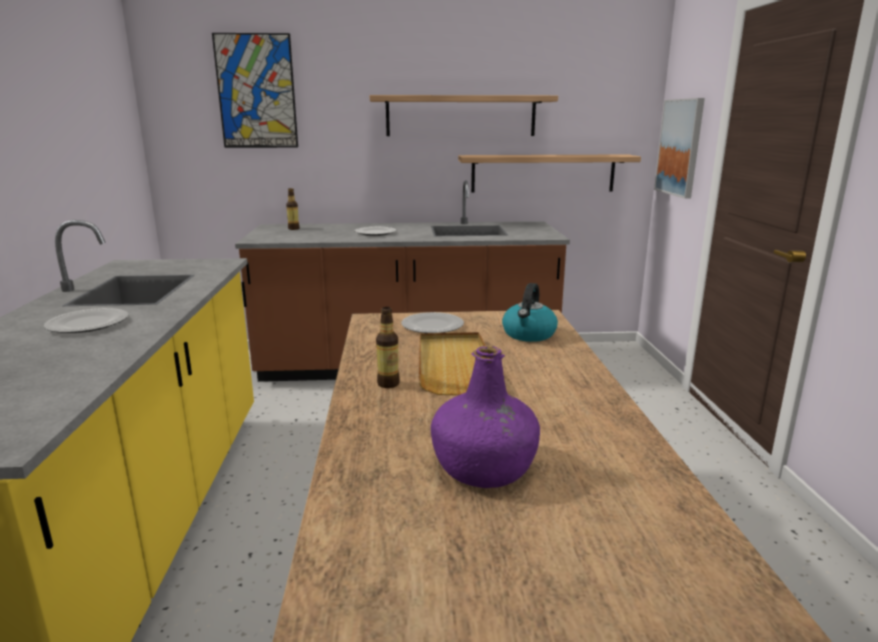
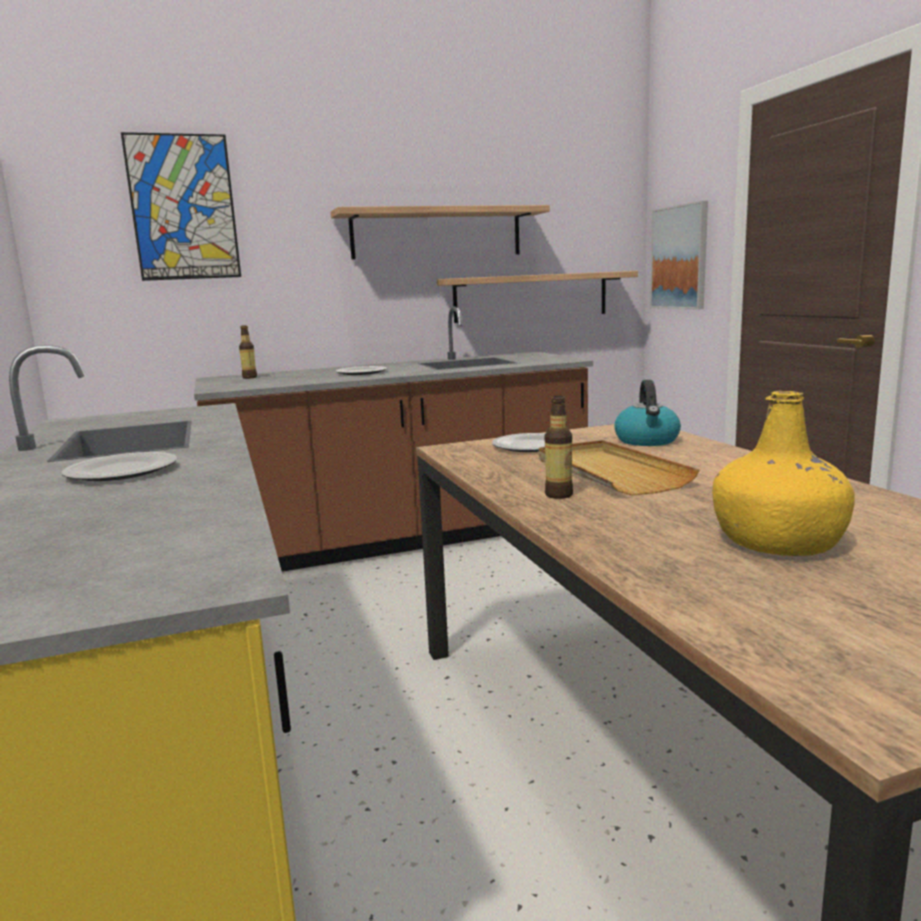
camera: 15 degrees left, 5 degrees down
(485, 467) = (779, 542): purple bottle -> yellow bottle

